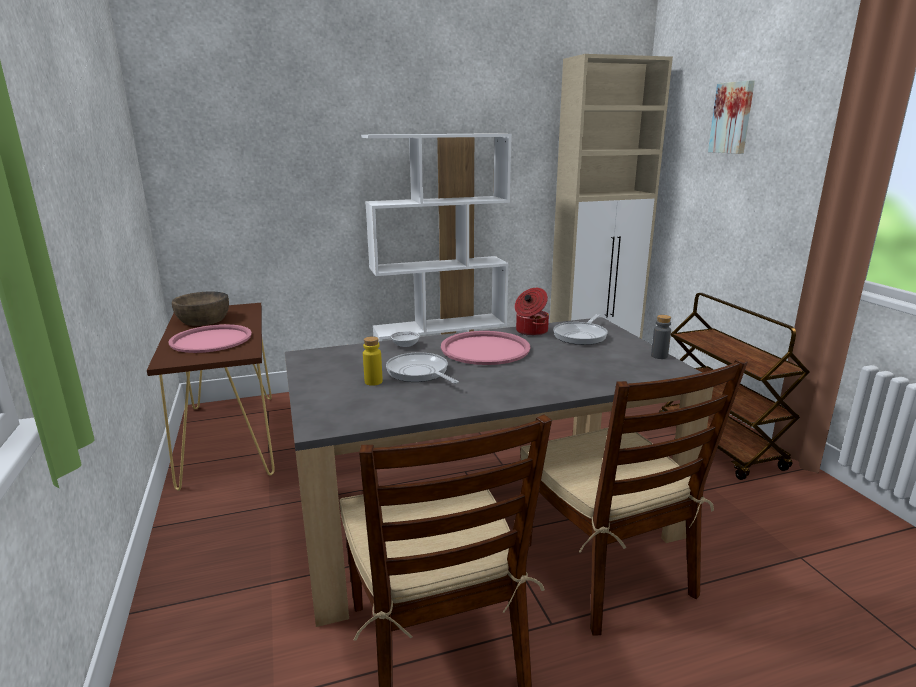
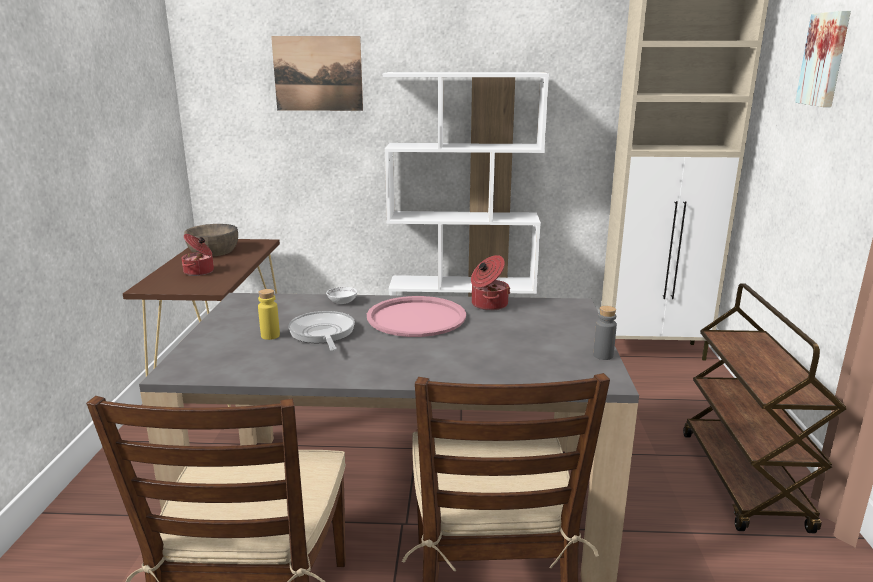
camera: 20 degrees right, 0 degrees up
(211, 340) = (199, 272): pink tray -> cooking pot
(292, 137) = (318, 73): none -> picture
(581, 336) = (539, 317): frying pan -> none

